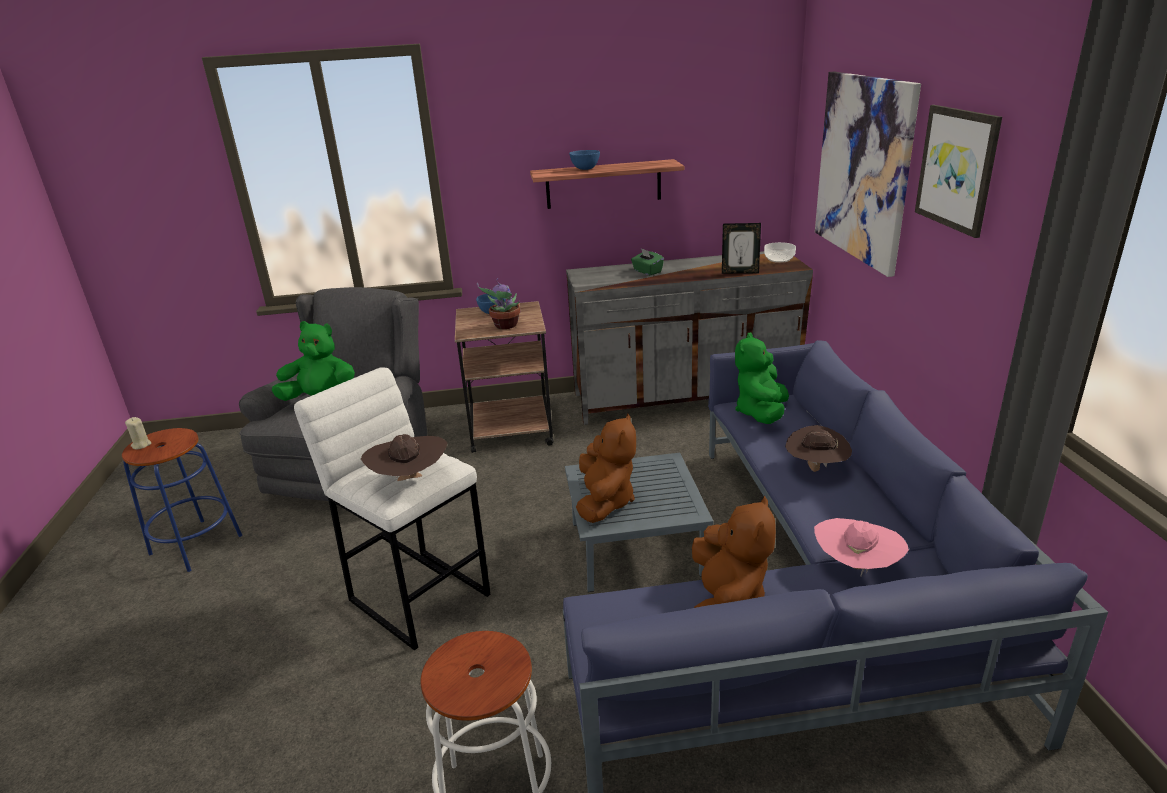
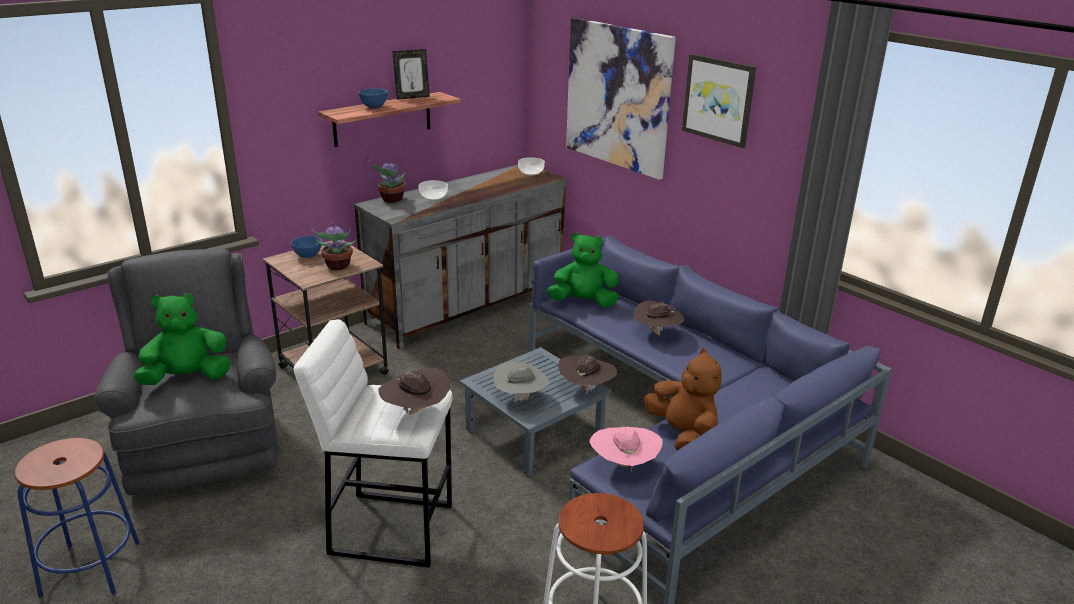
camera: 35 degrees left, 0 degrees up
(141, 445) = (34, 467): beige candle -> none
(603, 270) = (391, 200): none -> potted plant
(605, 501) = (520, 398): brown plush toy -> grey hat
(647, 271) = (434, 196): green tissue box -> bowl
(684, 512) = (586, 389): none -> brown hat
(740, 272) = (513, 187): picture frame -> picture frame (412, 97)
(761, 413) = (583, 302): green plush toy -> green plush toy turned 105 degrees clockwise
(856, 567) = (735, 389): pink hat -> pink hat (624, 465)

